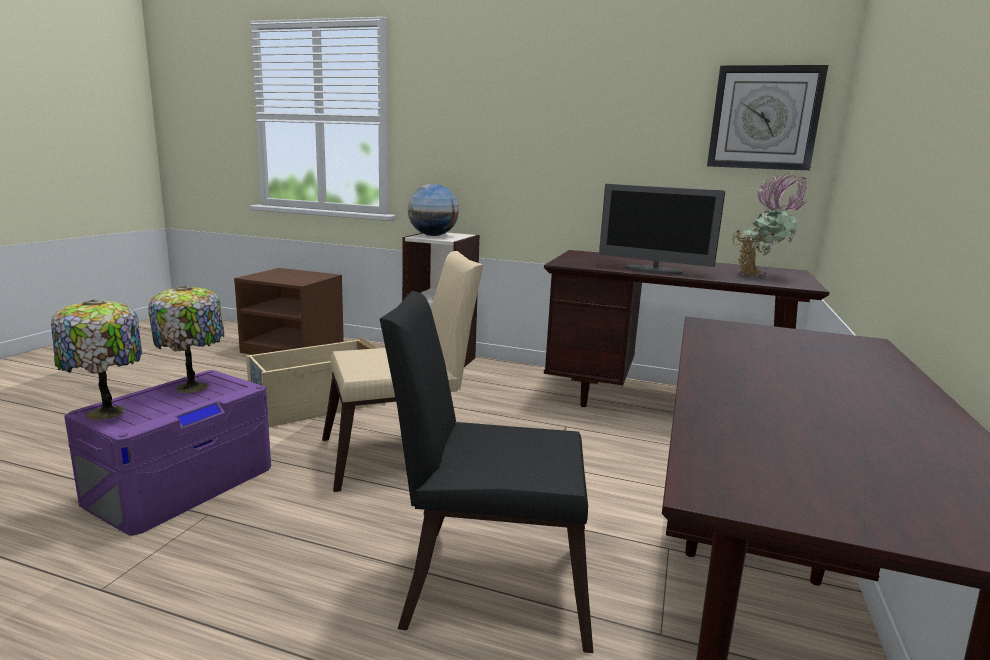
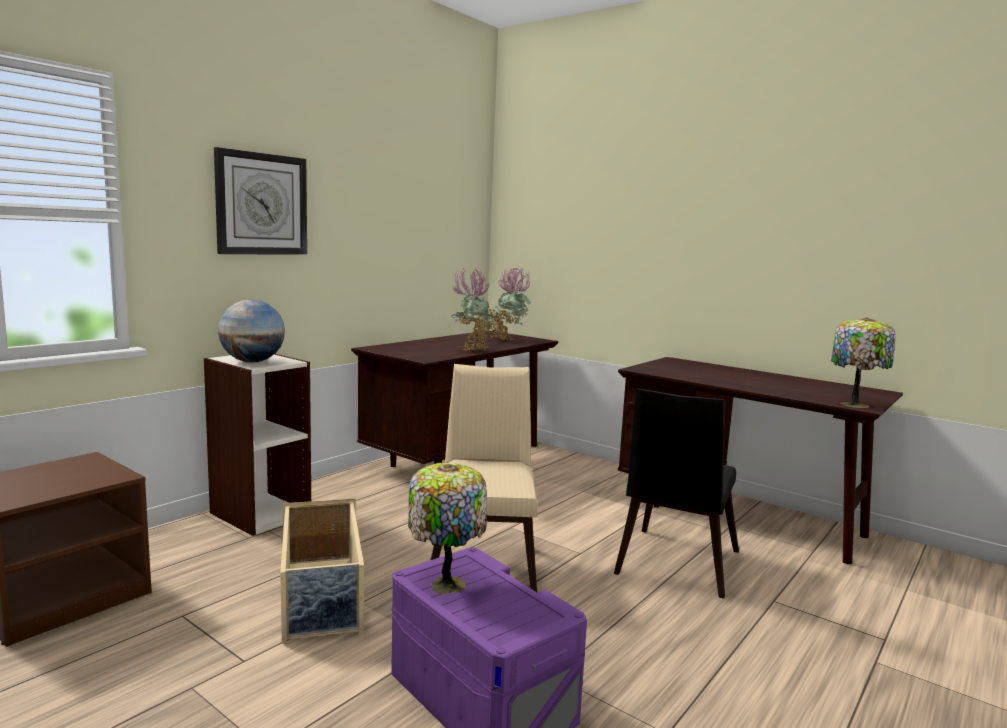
camera: 70 degrees left, 5 degrees down
(107, 413) = (518, 627): table lamp -> table lamp (856, 404)
(653, 270) = (471, 349): monitor -> potted plant
(764, 118) = (457, 223): wall clock -> wall clock (261, 204)

